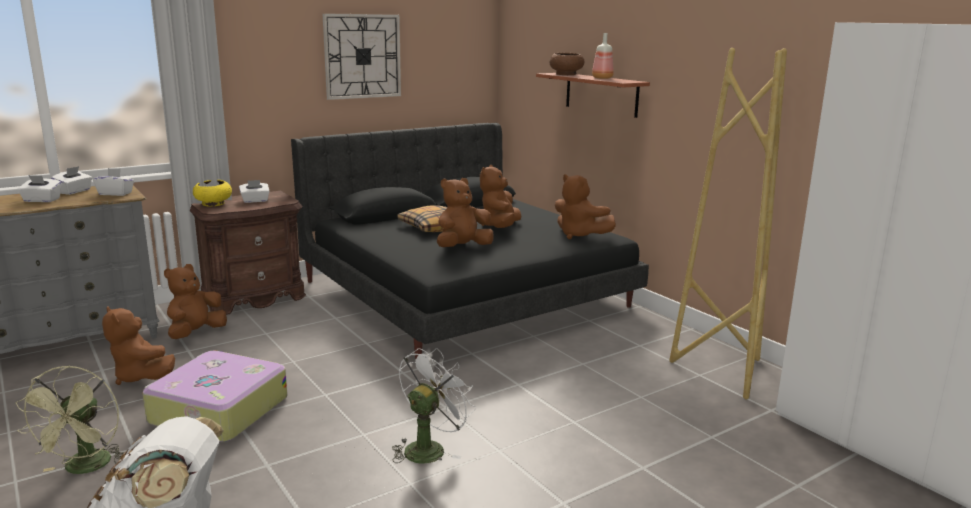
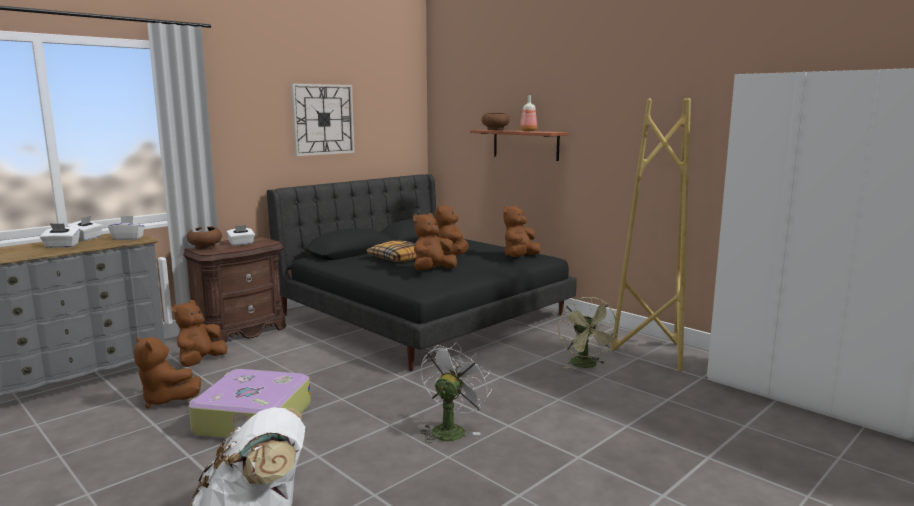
camera: 10 degrees left, 5 degrees down
(84, 469) = (150, 477): green fan -> green fan (586, 366)
(213, 204) = (205, 248): yellow bowl -> brown bowl
(579, 235) = (520, 257): brown plush toy -> brown plush toy turned 90 degrees clockwise

